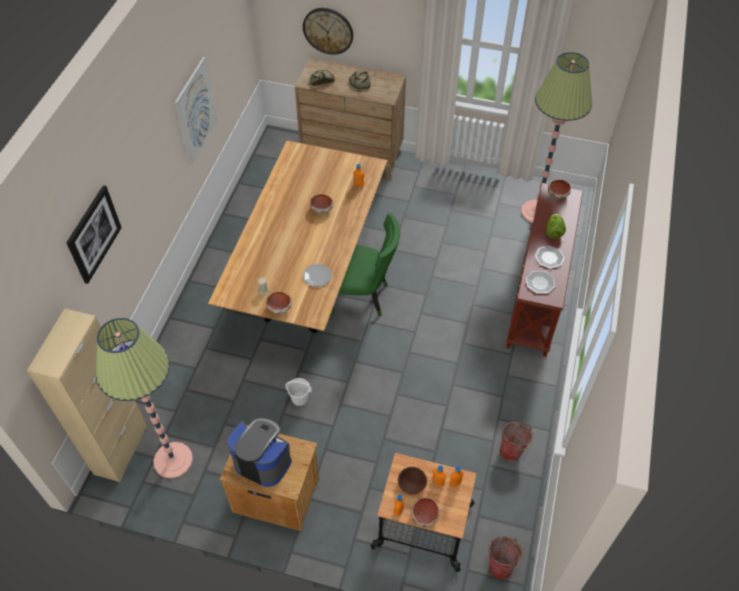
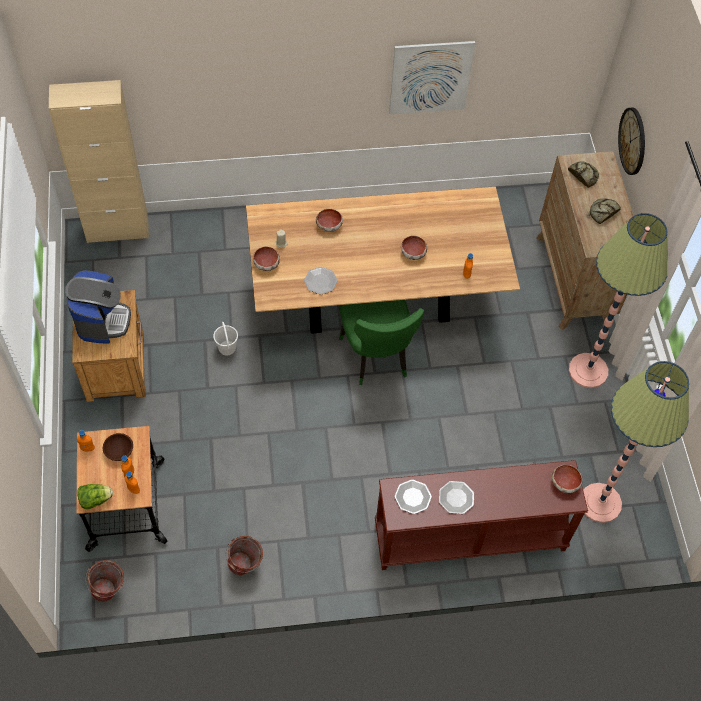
camera: 65 degrees right, 5 degrees up
(93, 234) = (198, 59): picture -> none
(173, 460) = (122, 273): floor lamp -> floor lamp (588, 370)
(424, 515) = (89, 472): bowl -> bowl (329, 225)
(553, 231) = (500, 493): lettuce -> lettuce (95, 499)

